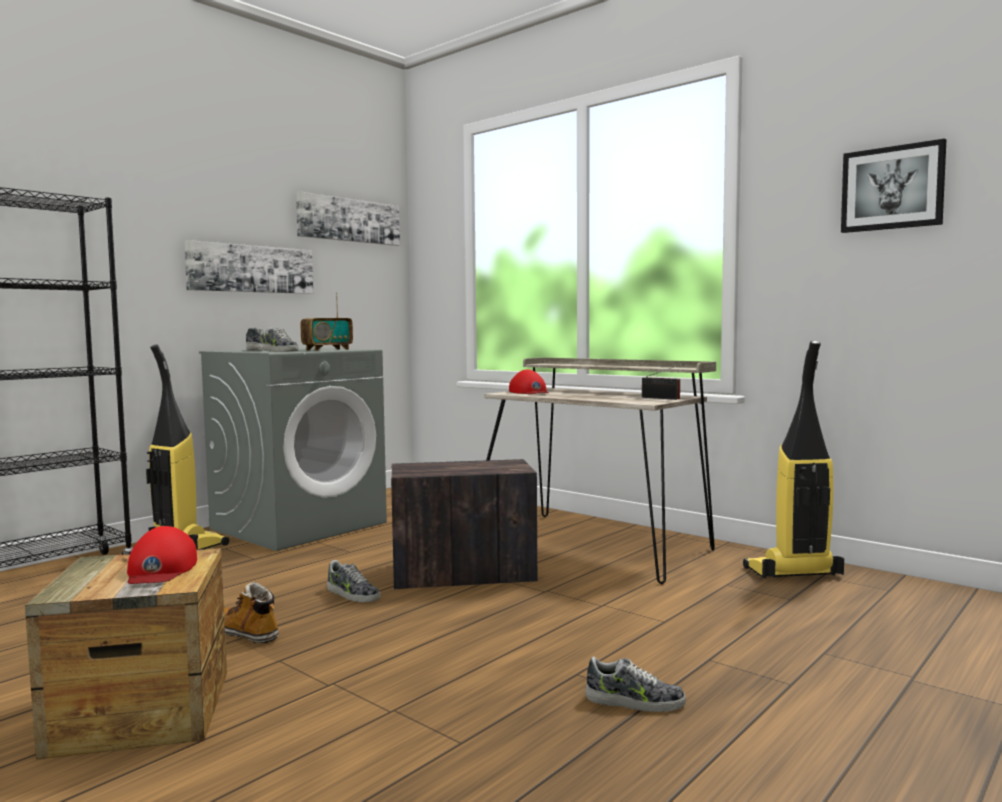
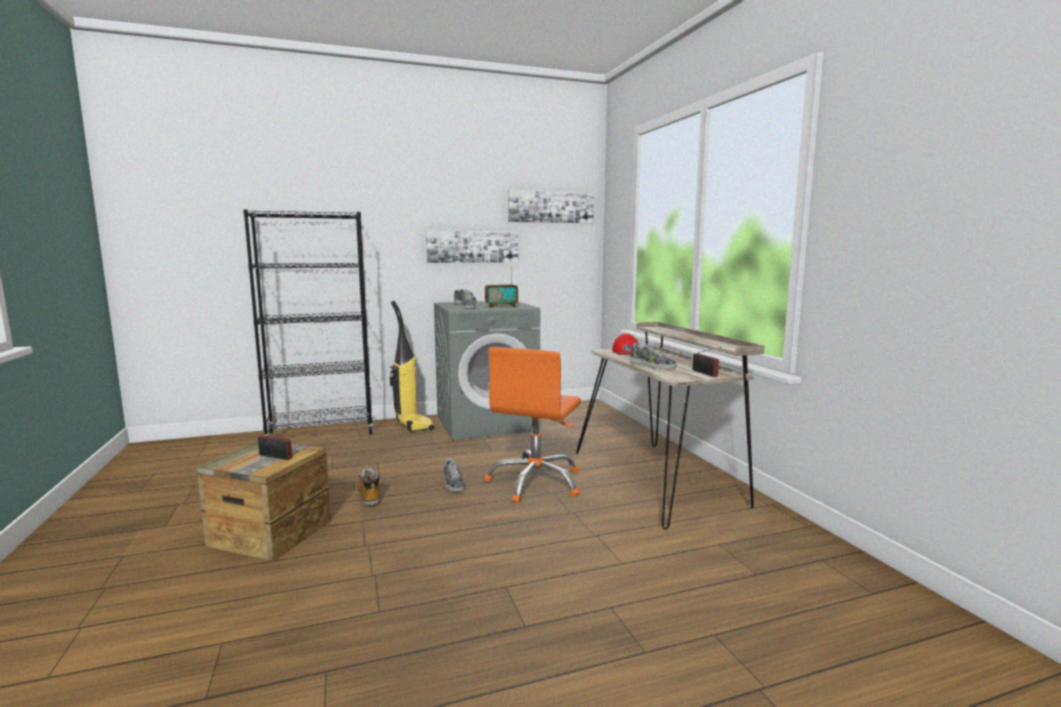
camera: 30 degrees right, 5 degrees up
(160, 569) = (277, 457): red cap -> radio
(460, 572) = (536, 482): crate -> orange office chair
(634, 702) = (513, 622): shoe -> shoe (652, 366)
(792, 573) = (796, 549): vacuum cleaner -> none
(892, 188) = (943, 186): picture -> none

